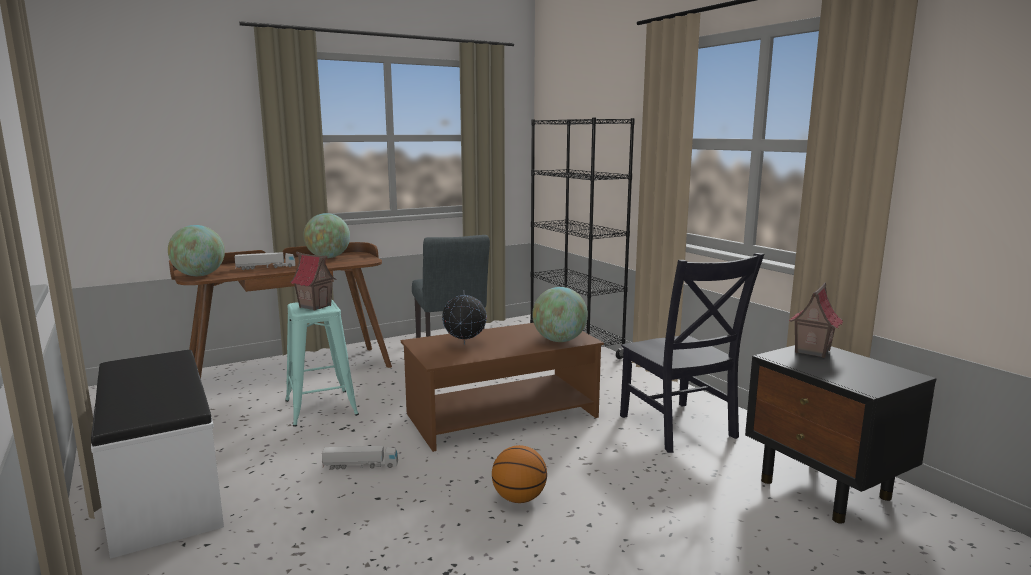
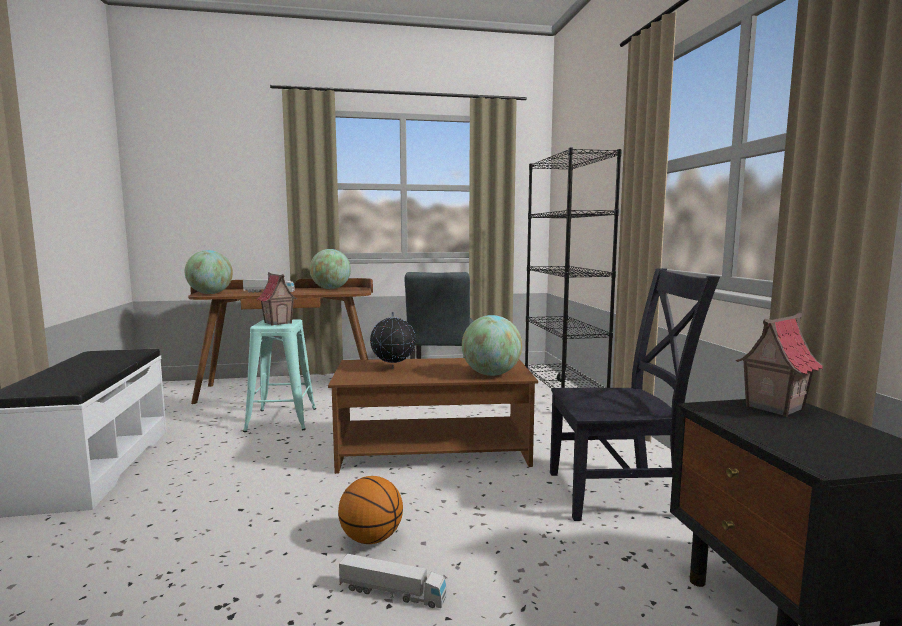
camera: 20 degrees right, 5 degrees down
(360, 465) = (259, 475): toy truck -> toy truck (392, 593)
(679, 428) = (620, 494): black chair -> black chair turned 90 degrees counterclockwise

